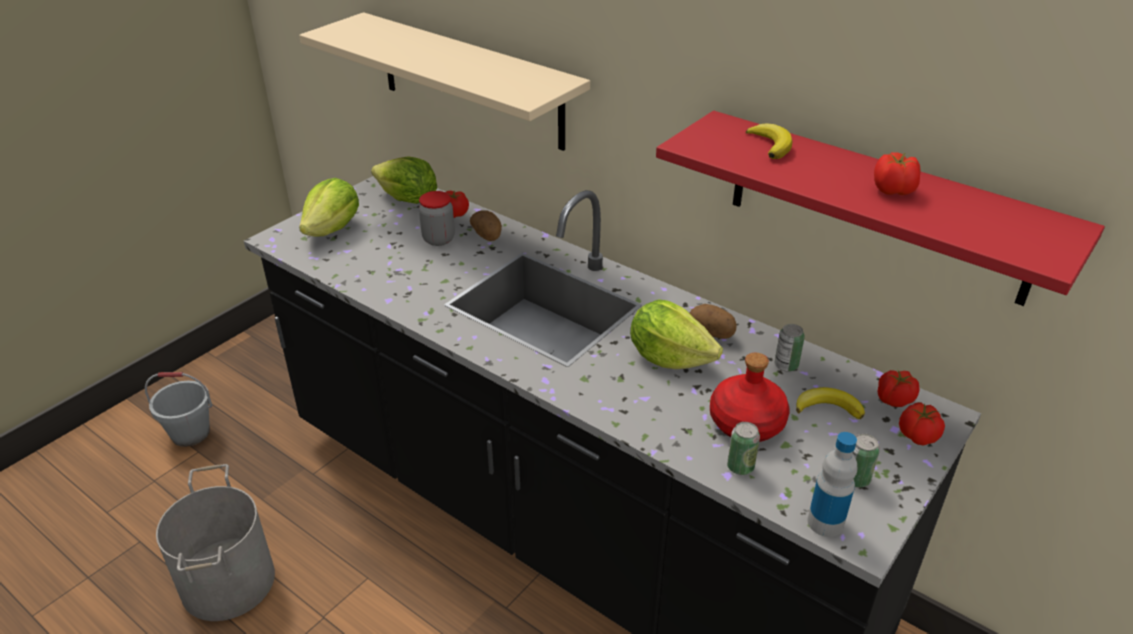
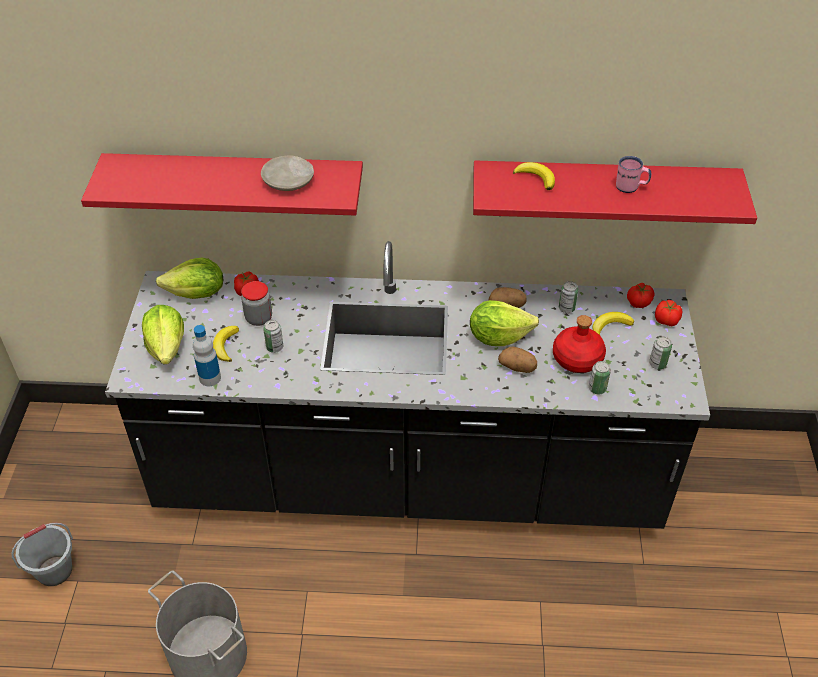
camera: 35 degrees left, 10 degrees up
(383, 248) = (225, 345): none -> banana
(424, 268) = (274, 347): none -> can
(470, 81) = (235, 184): beige shelf -> red shelf
(487, 236) = (291, 298): potato -> potato (517, 367)
(494, 72) = (289, 181): none -> beige plate
(825, 522) = (663, 398): bottle -> bottle (210, 378)
(893, 191) = (631, 187): tomato -> pink mug

